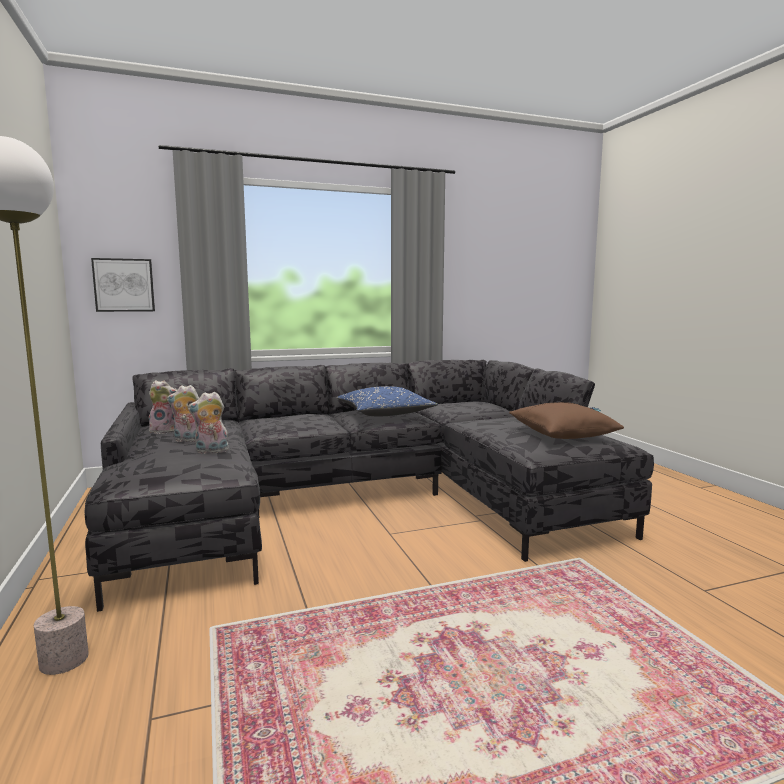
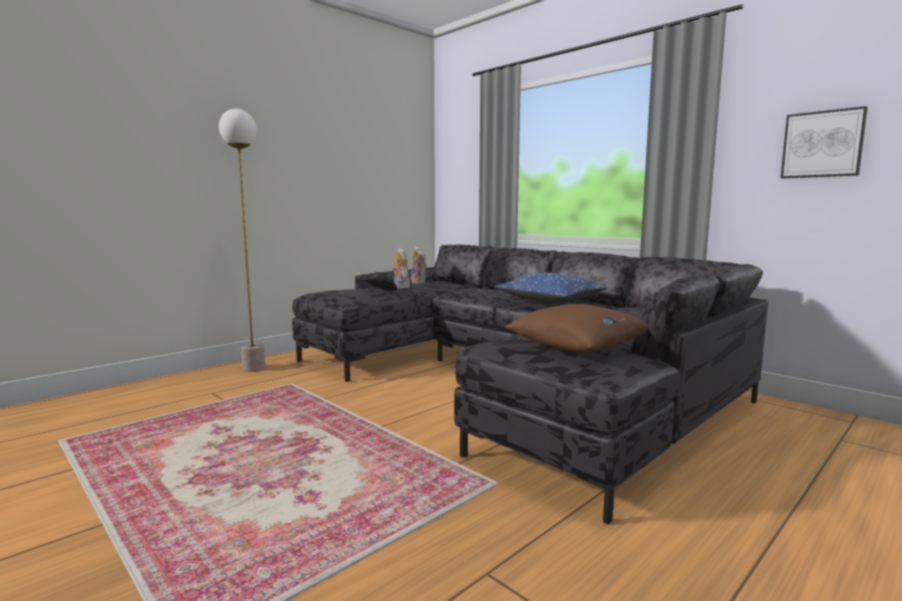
camera: 65 degrees right, 0 degrees up
(124, 285) = (458, 181): picture -> picture (822, 144)
(211, 451) = (379, 292): plush toy -> black hat

